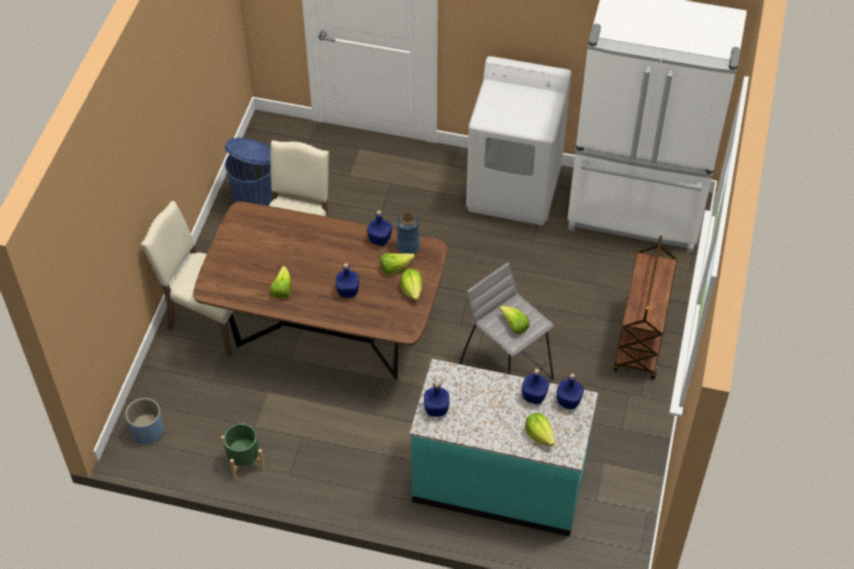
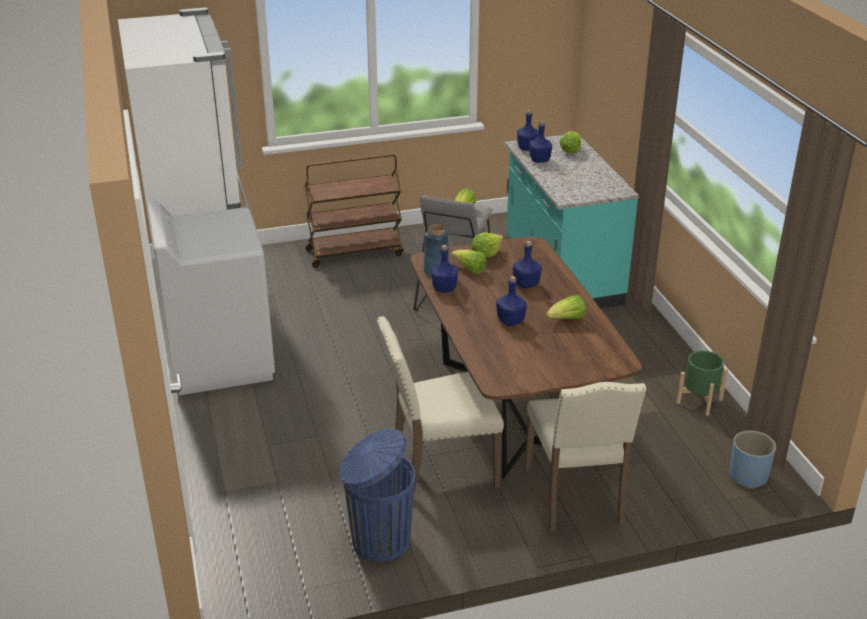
camera: 120 degrees left, 20 degrees down
(436, 409) = (603, 190): blue bottle -> blue bottle (511, 321)

